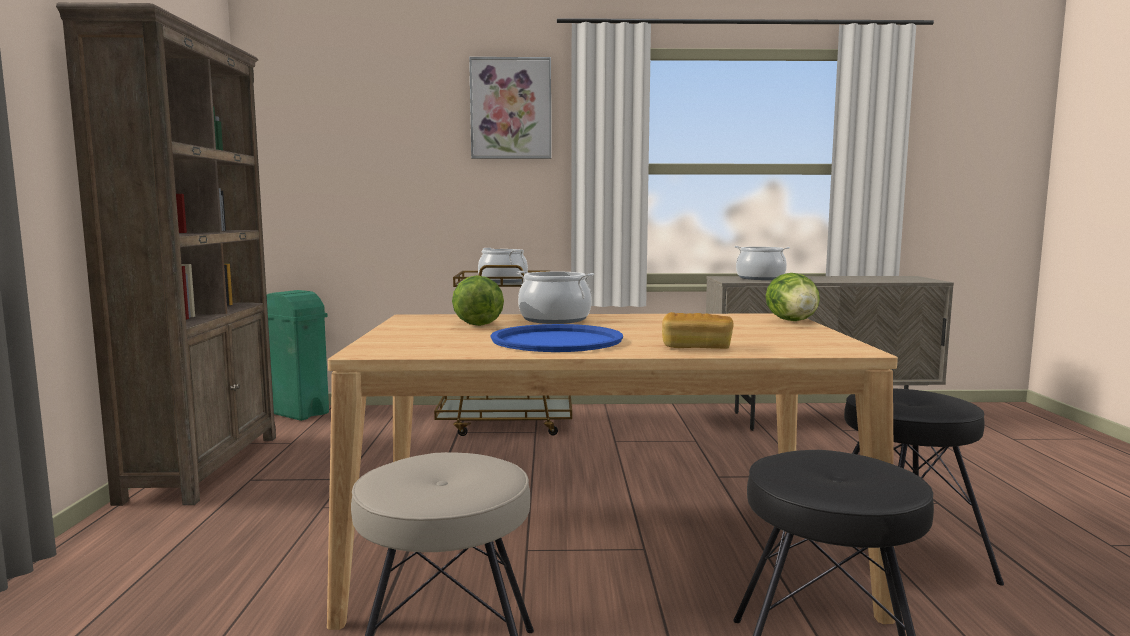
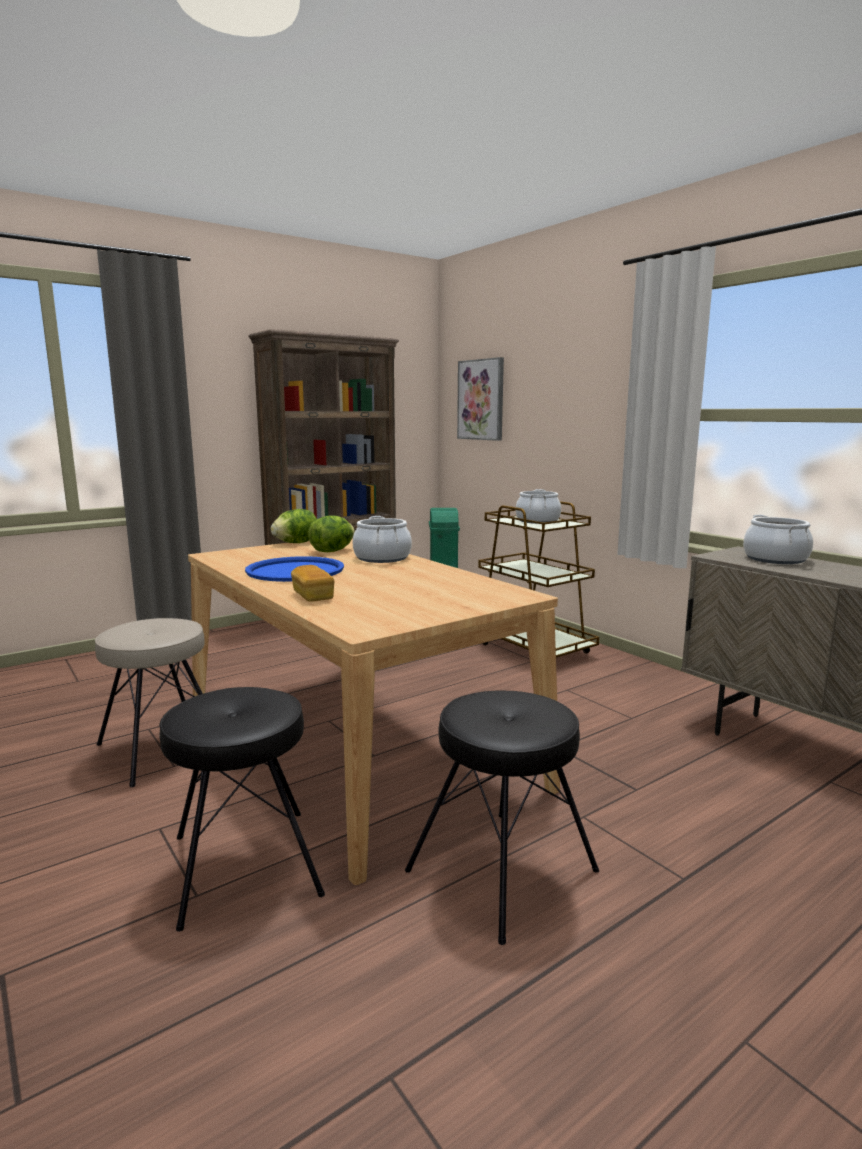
camera: 55 degrees right, 5 degrees up
(511, 109) = (594, 356): picture -> picture (481, 400)
(792, 321) = (498, 601): lettuce -> lettuce (296, 543)

